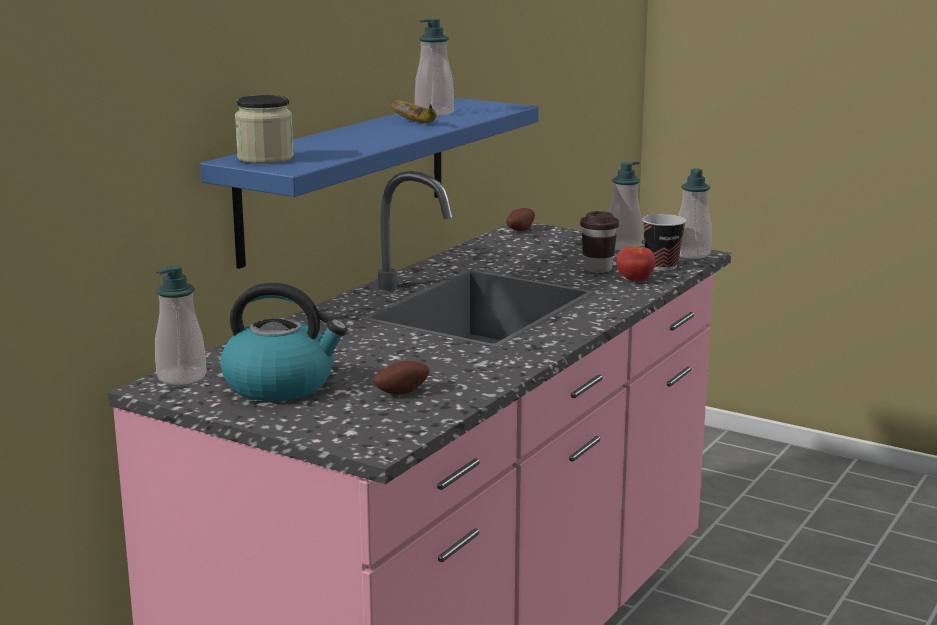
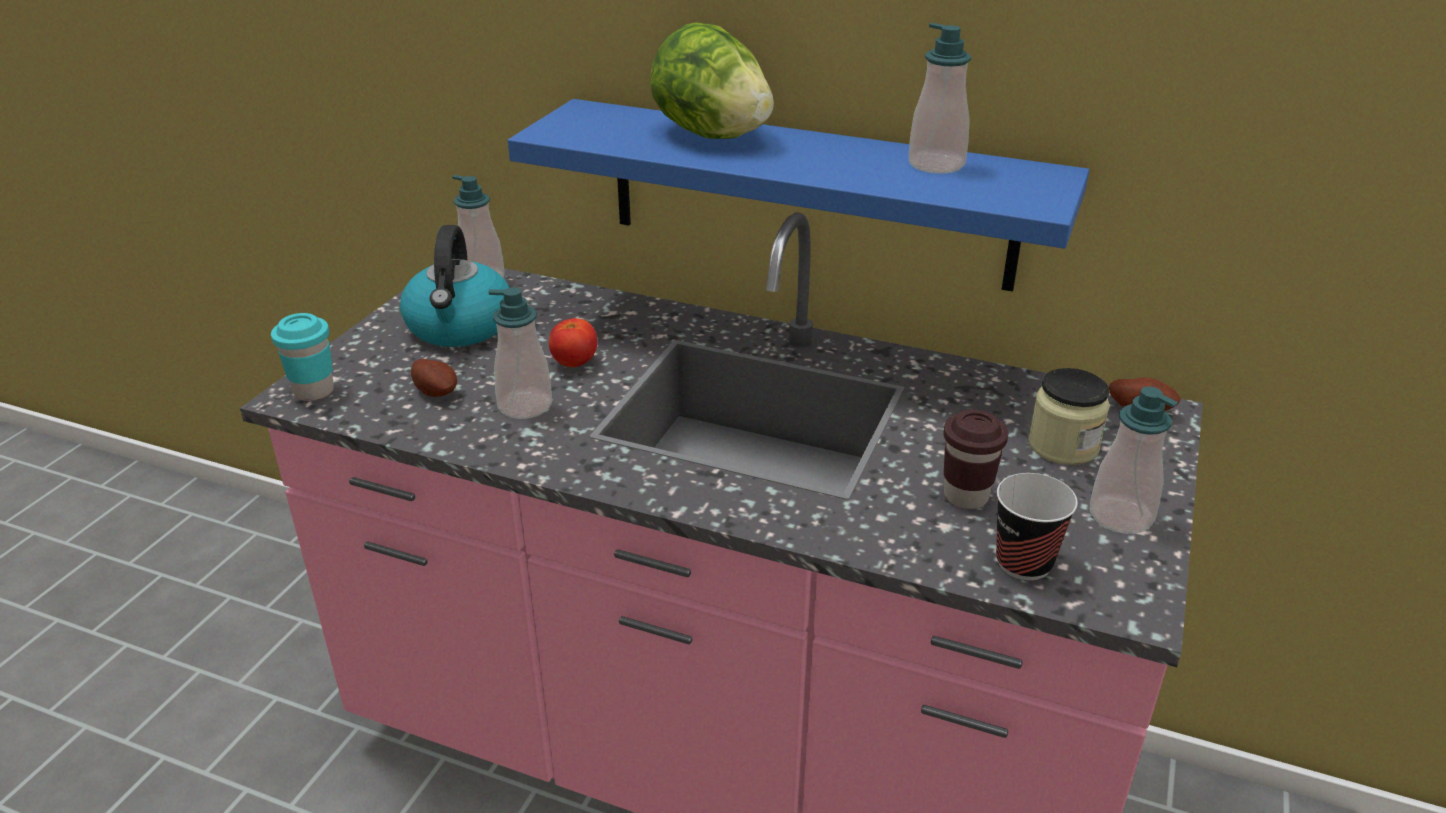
camera: 80 degrees right, 15 degrees up
(265, 158) = (593, 118): jar -> jar (1063, 446)
(336, 140) = (711, 135): none -> lettuce
(372, 438) = (314, 391): none -> turquoise cup
(416, 122) = (854, 161): banana -> none
(635, 280) = (927, 536): tomato -> tomato (574, 363)
(691, 254) = (1124, 598): soap dispenser -> soap dispenser (525, 406)

